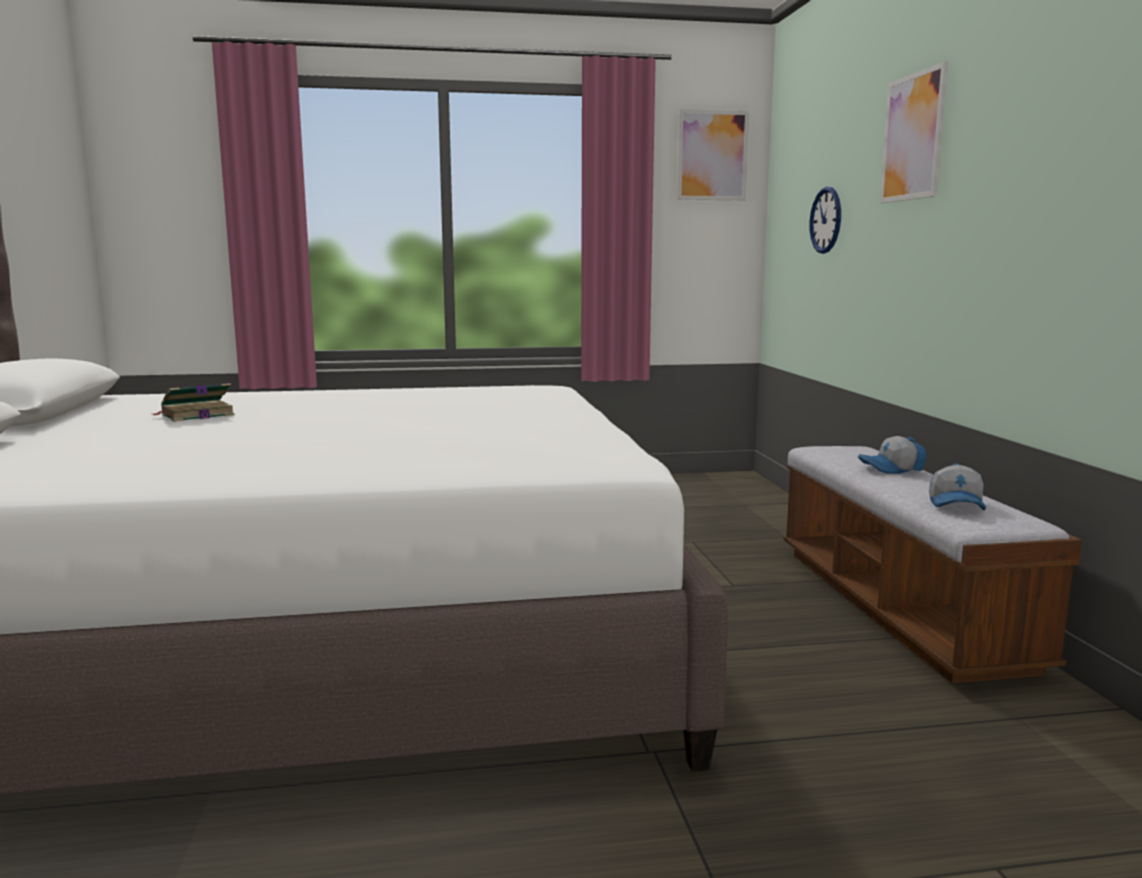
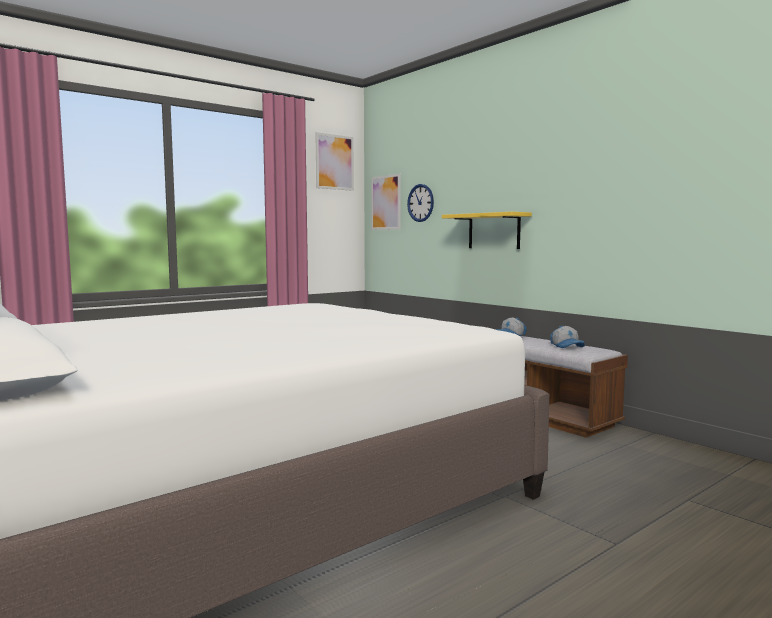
camera: 30 degrees left, 5 degrees down
(196, 415) = (128, 332): book -> none
(912, 137) = (487, 158): picture -> picture (386, 202)
(912, 273) = (494, 231): none -> yellow shelf

